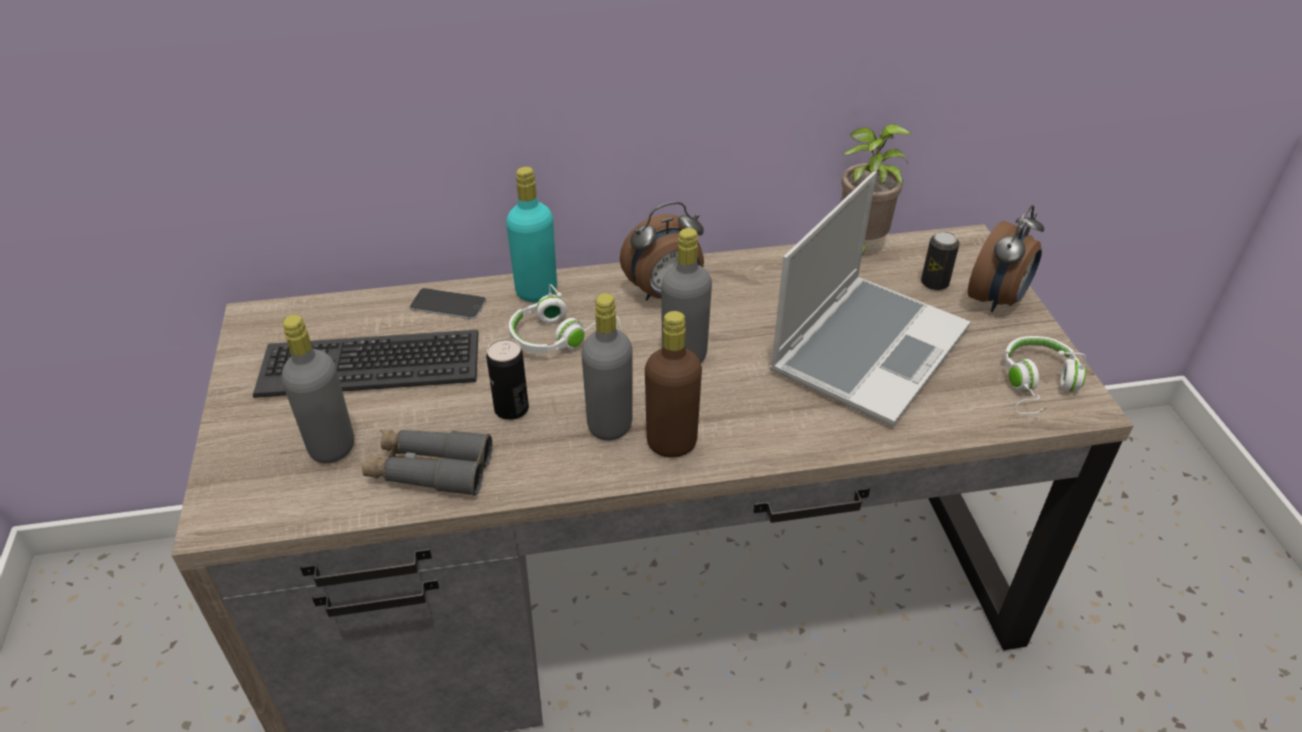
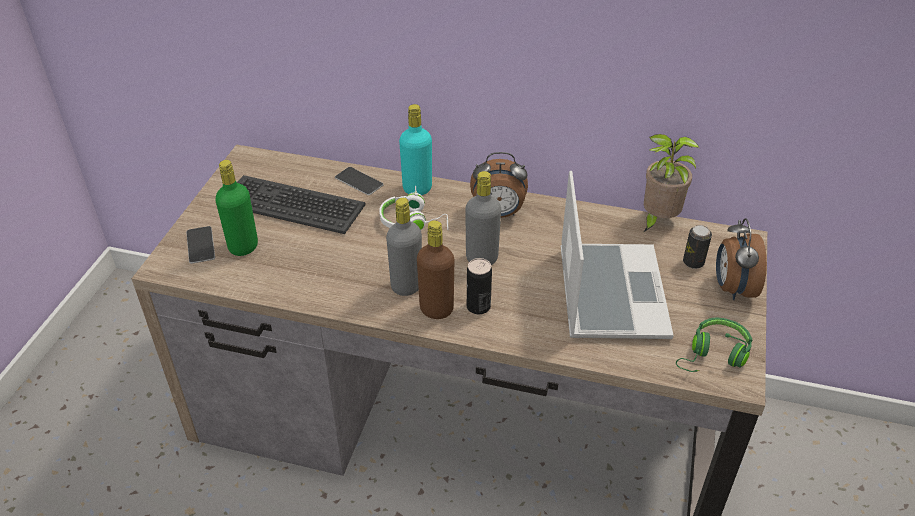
camera: 25 degrees right, 0 degrees up
(260, 466) = (200, 245): none -> phone
(332, 447) = (243, 247): grey bottle -> green bottle
(430, 469) = (287, 277): grey binoculars -> none
(511, 409) = (355, 257): can -> can (478, 306)
(868, 348) = (609, 292): laptop -> laptop turned 60 degrees counterclockwise
(997, 300) = (732, 288): alarm clock -> alarm clock turned 120 degrees clockwise
(1037, 385) = (714, 355): white headphones -> green headphones

